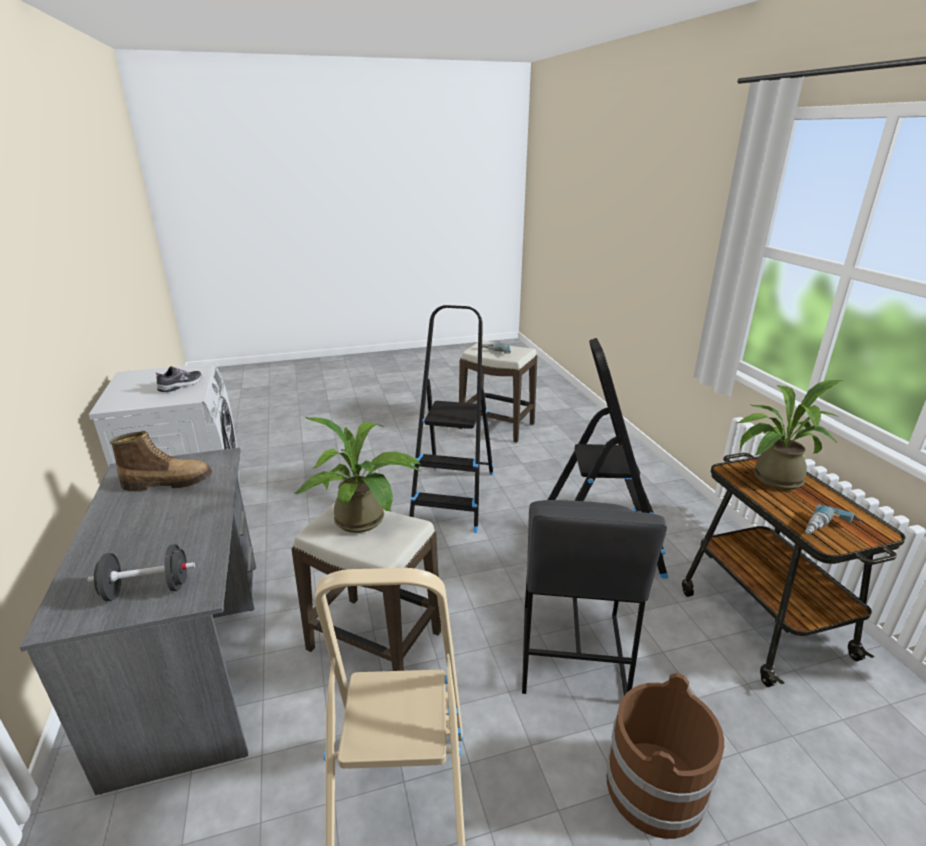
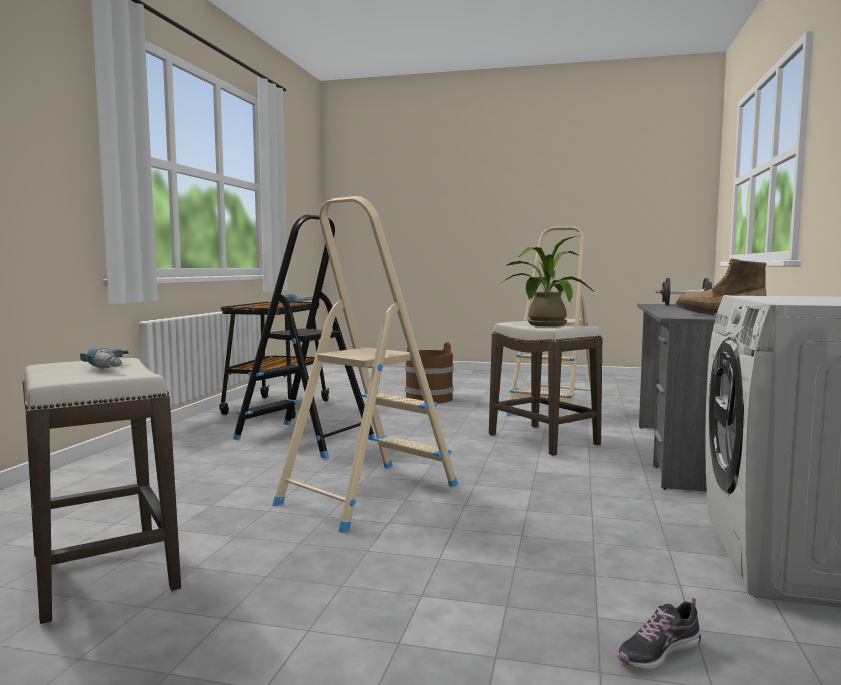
camera: 150 degrees left, 20 degrees down
(181, 385) = (789, 298): shoe -> shoe (658, 652)
(453, 497) = (370, 493): black step ladder -> beige step ladder
(572, 654) = (410, 418): grey stool -> none
(771, 479) = (260, 306): potted plant -> none

